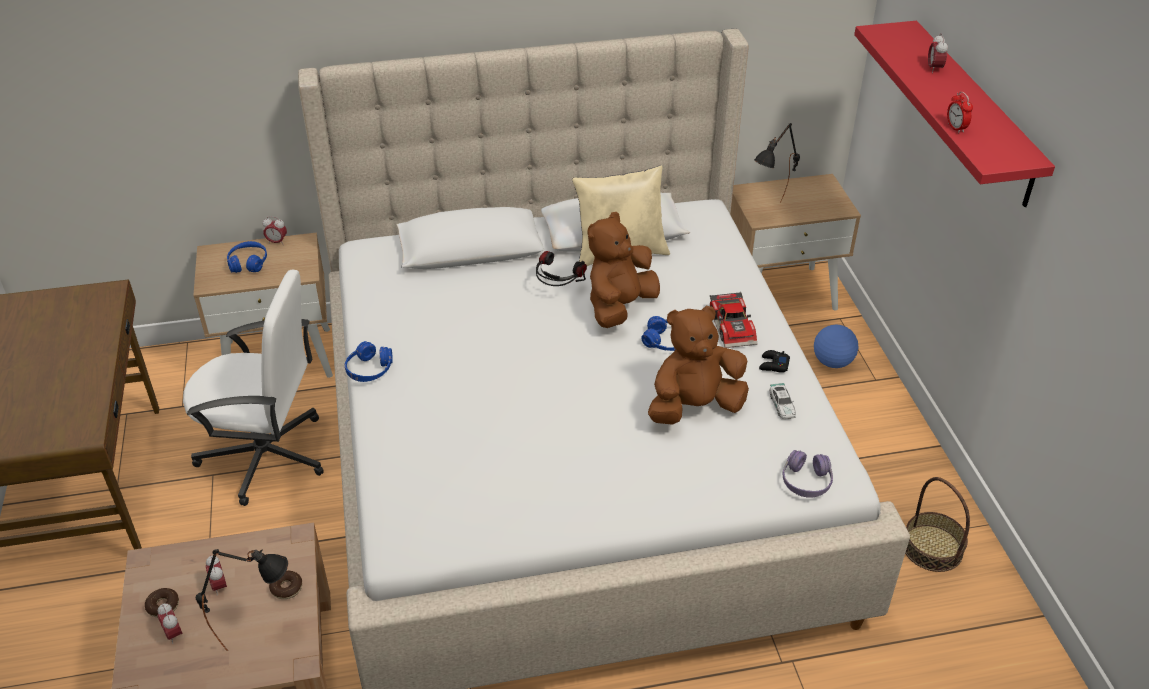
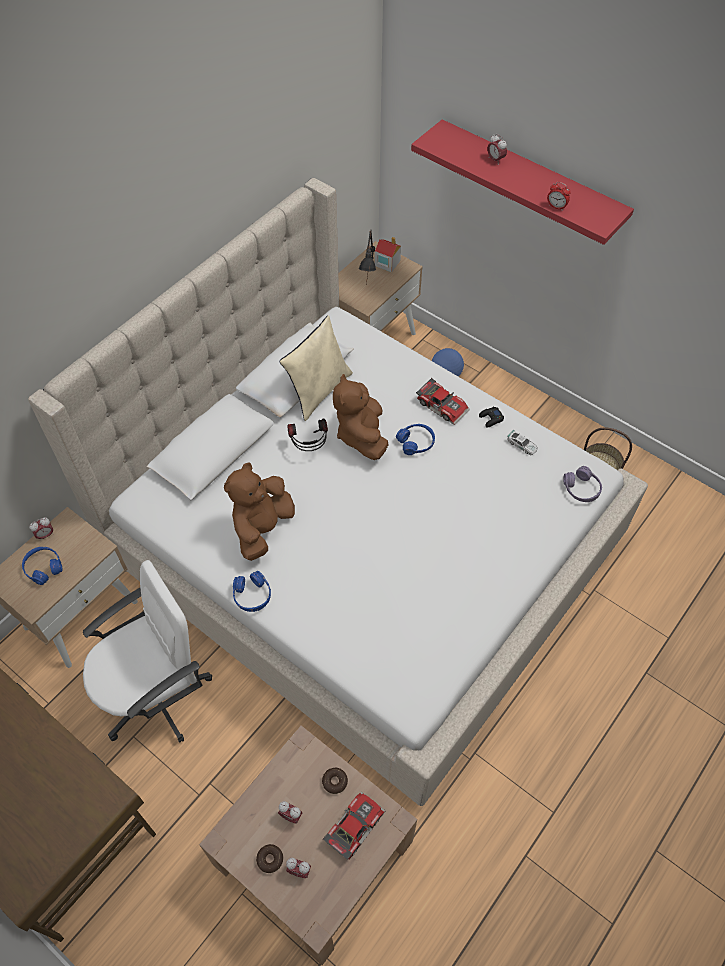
camera: 40 degrees left, 15 degrees up
(259, 635) = (353, 825): black table lamp -> toy car
(694, 407) = (477, 480): brown plush toy -> brown plush toy (262, 528)
(823, 196) = (387, 263): none -> toy house

